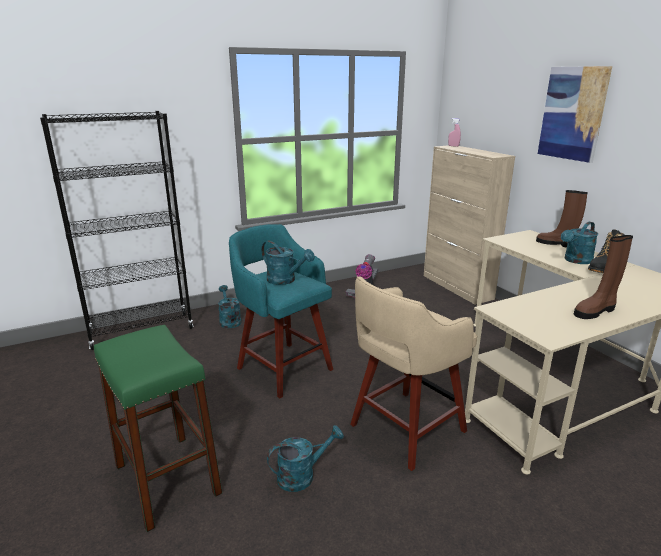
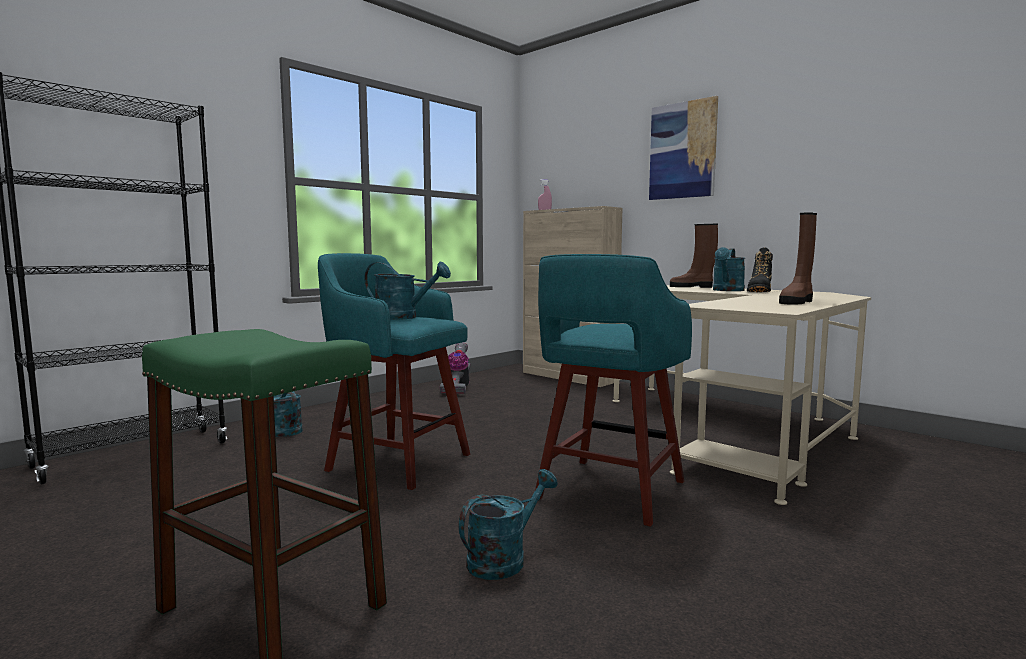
camera: 20 degrees left, 15 degrees down
(405, 429) = (609, 491): beige stool -> turquoise stool

